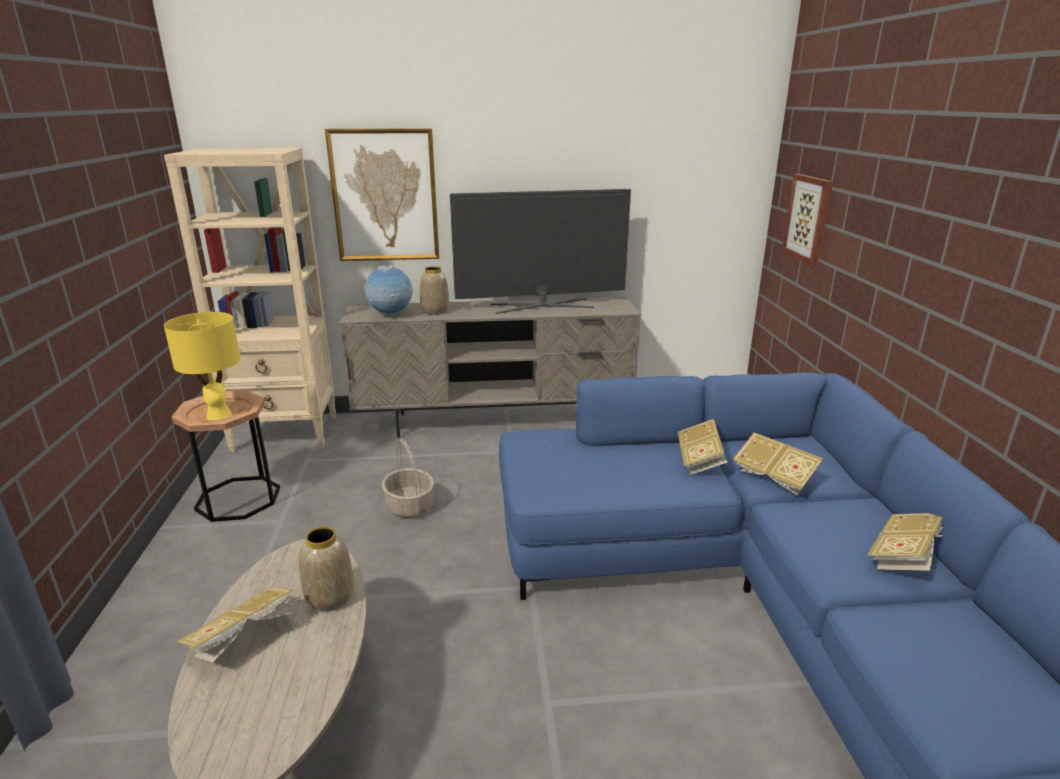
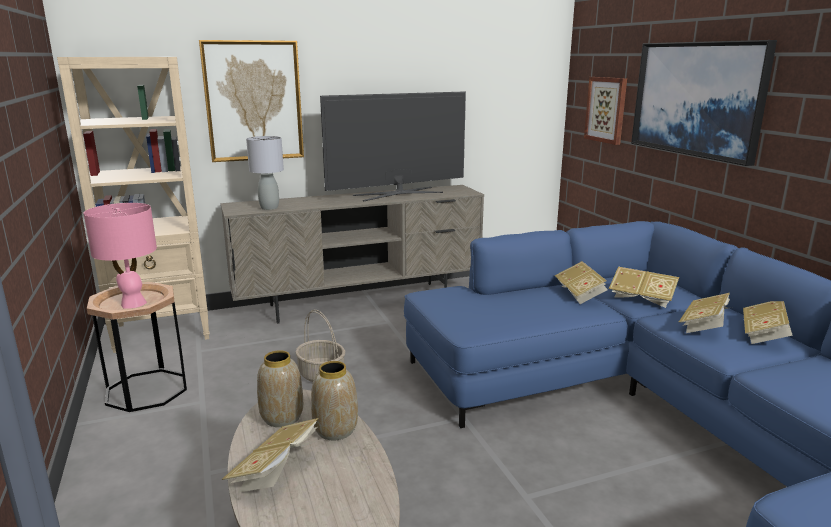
camera: 15 degrees left, 5 degrees down
(219, 414) = (133, 303): yellow table lamp -> pink table lamp
(390, 315) = (269, 208): globe -> grey table lamp
(435, 311) = (307, 203): vase -> vase (282, 418)
(829, 531) = (704, 326): none -> book
(903, 220) = (697, 99): none -> picture

